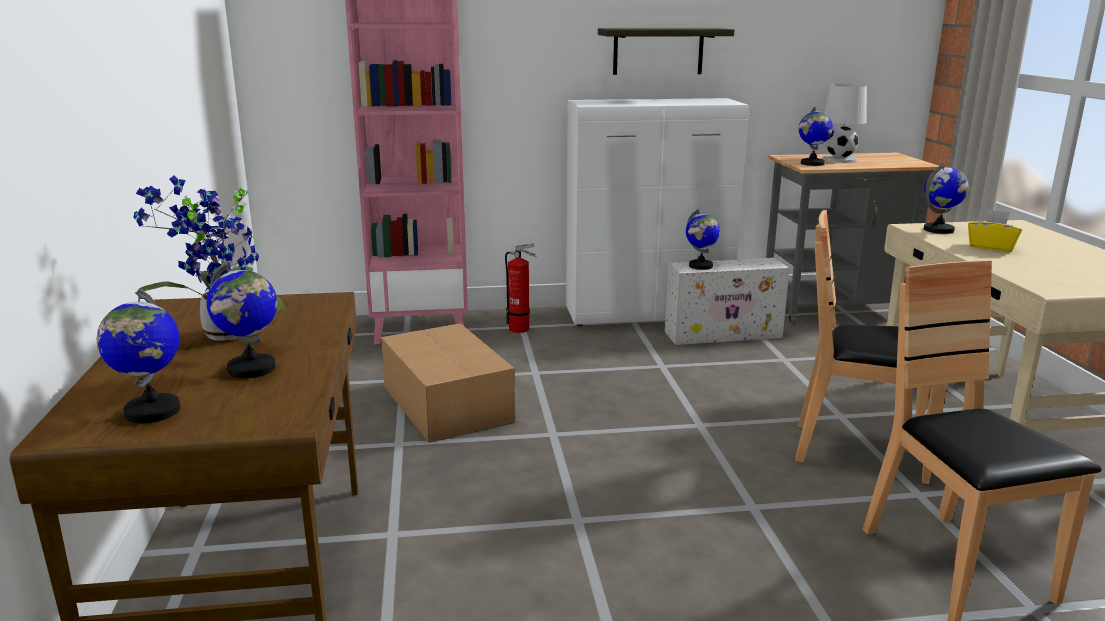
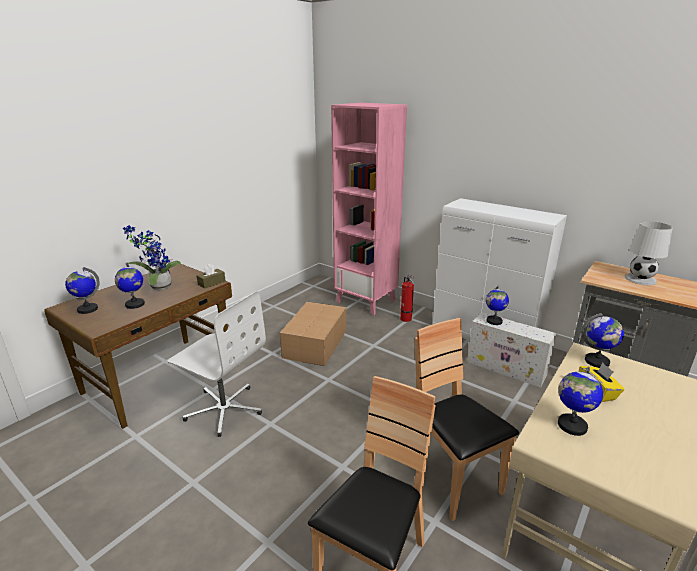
camera: 45 degrees right, 5 degrees up
(324, 301) = (211, 283): none -> brown tissue box
(469, 545) = (224, 409): none -> white office chair
(658, 51) = (522, 176): shelf -> none
(812, 163) = (604, 277): globe -> globe (571, 426)

